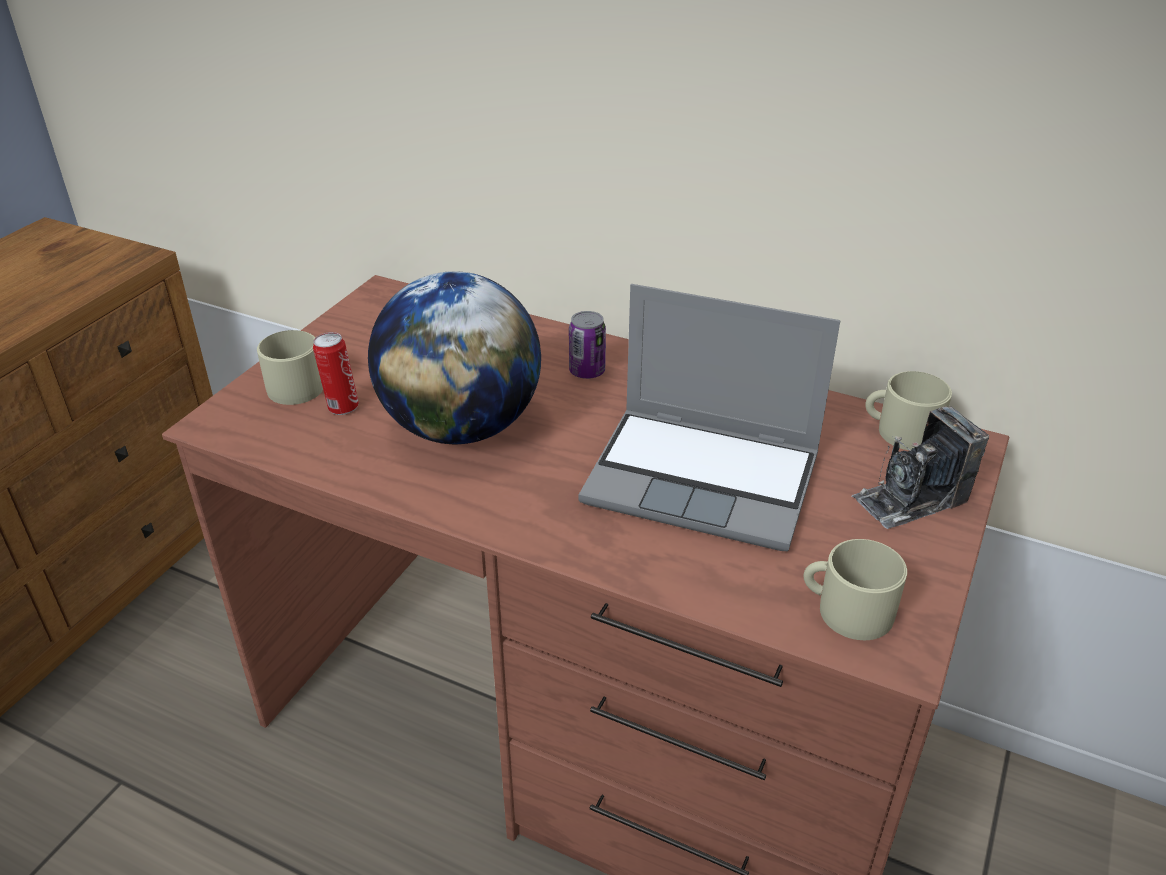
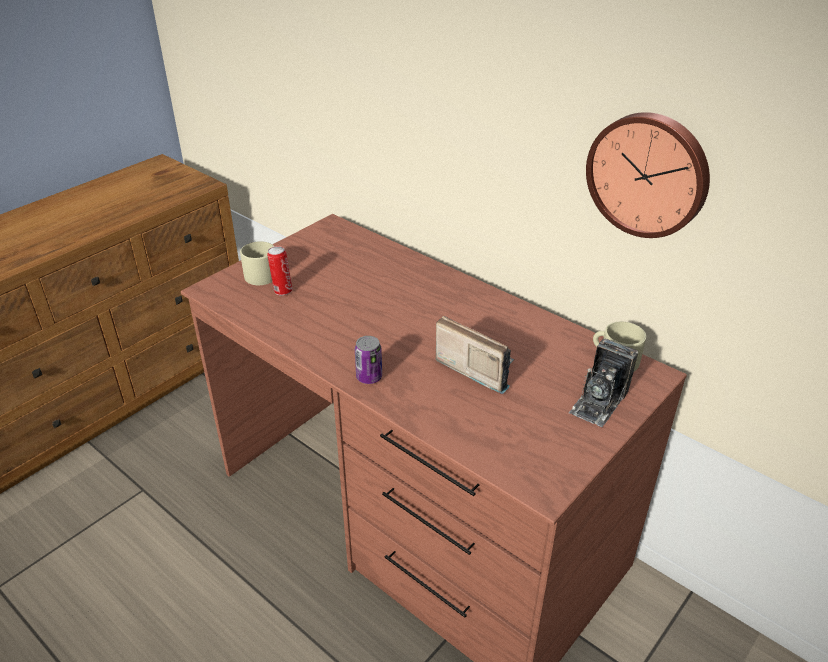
camera: 15 degrees right, 0 degrees up
(461, 427) = (345, 313): globe -> none
(587, 371) = (433, 291): can -> can (369, 377)
(705, 479) = (475, 368): laptop -> radio
(846, 609) = (524, 458): beige mug -> none
(911, 499) = (599, 402): camera -> camera turned 45 degrees counterclockwise
(939, 135) = (648, 174): none -> wall clock

